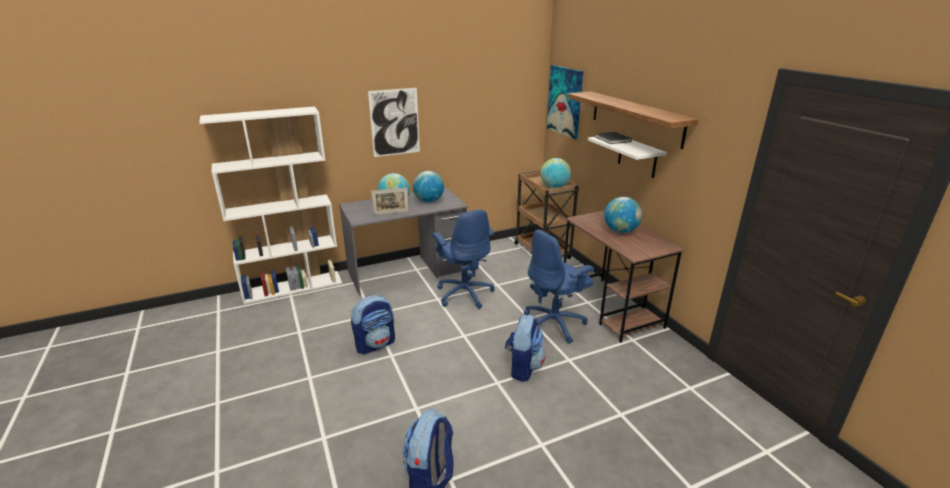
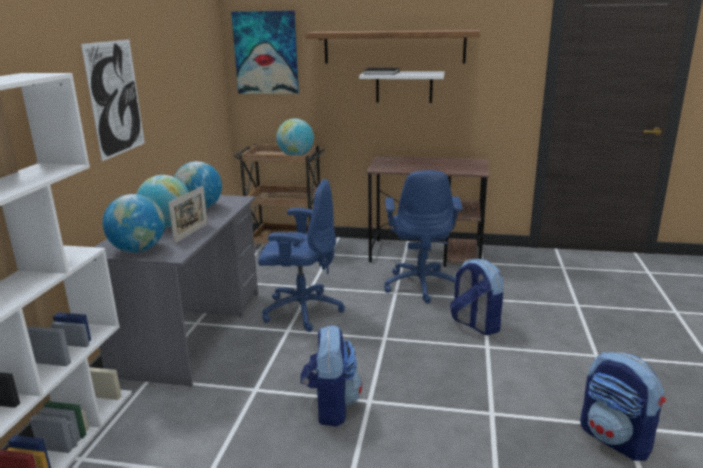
camera: 55 degrees left, 5 degrees down
(620, 231) = (426, 164): globe -> globe (138, 250)

